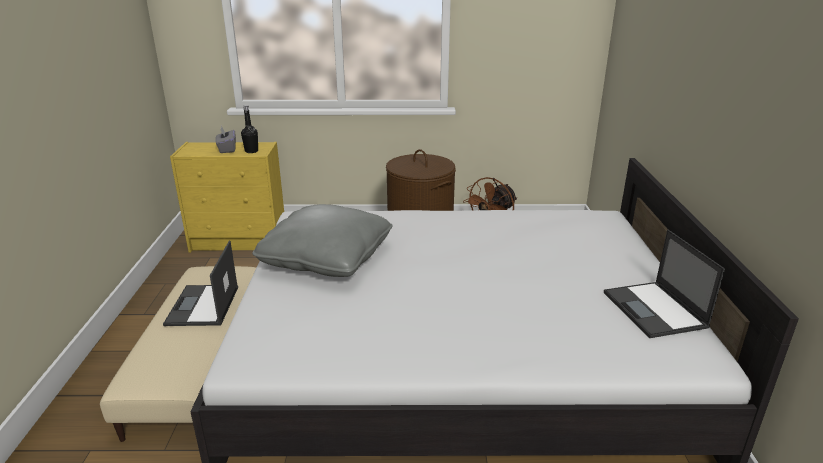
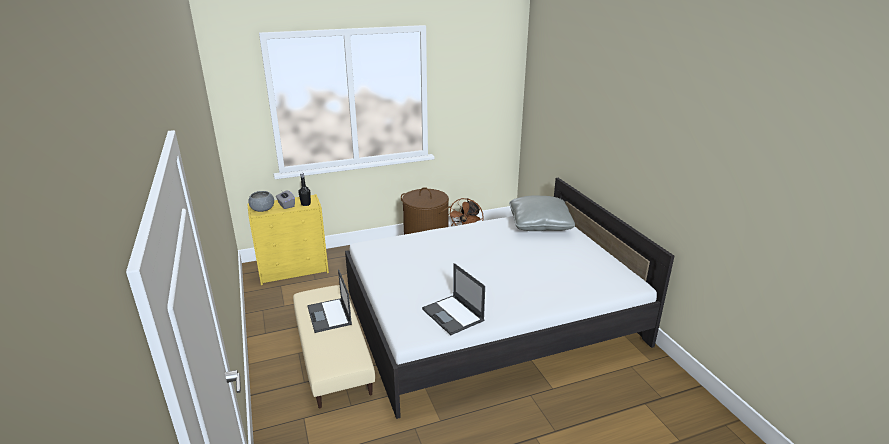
camera: 20 degrees left, 0 degrees up
(194, 150) = (262, 209): none -> grey bowl
(326, 258) = (408, 269): grey pillow -> grey pillow (539, 224)
(655, 310) = (600, 264): laptop -> laptop (453, 315)

